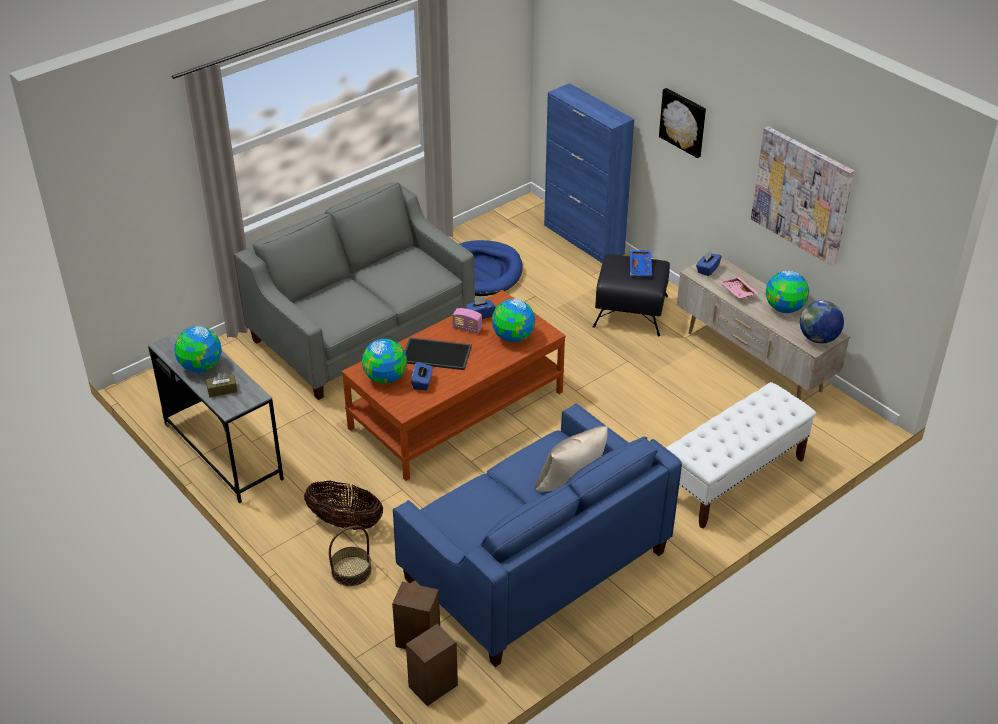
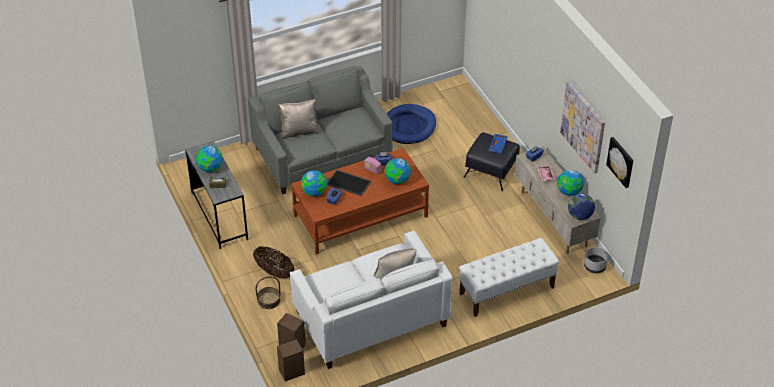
camera: 15 degrees right, 5 degrees up
(327, 294) = (299, 131): none -> beige pillow
(535, 565) = (370, 318): blue sofa -> white sofa
(584, 239) = (483, 115): blue cabinet -> none
(683, 122) = (533, 62): picture -> picture (621, 161)
(848, 417) = (595, 267): none -> grey planter

